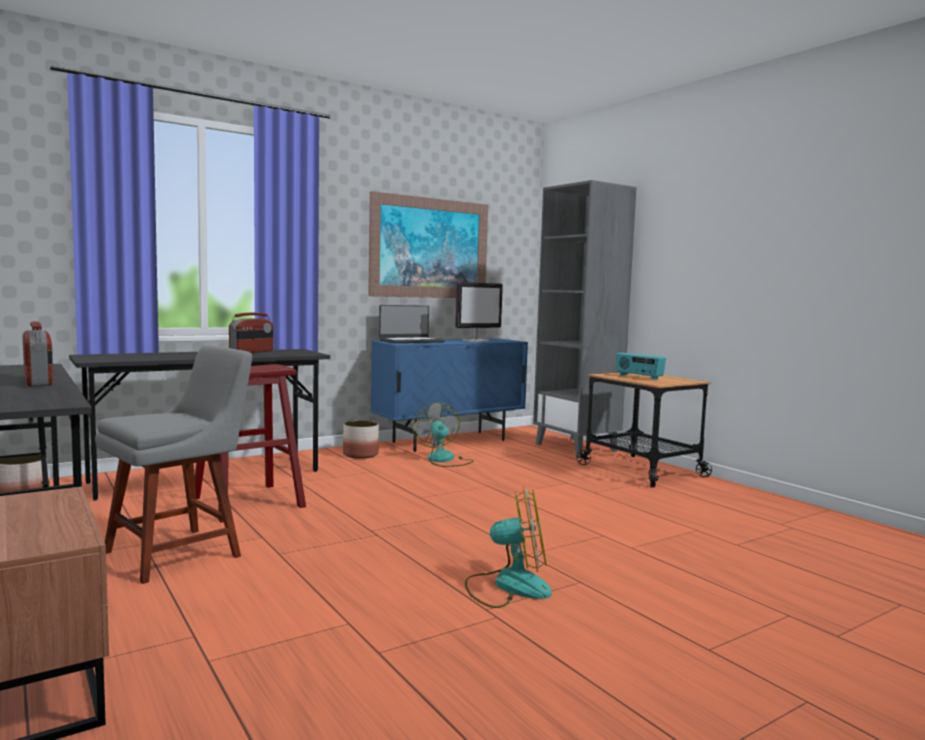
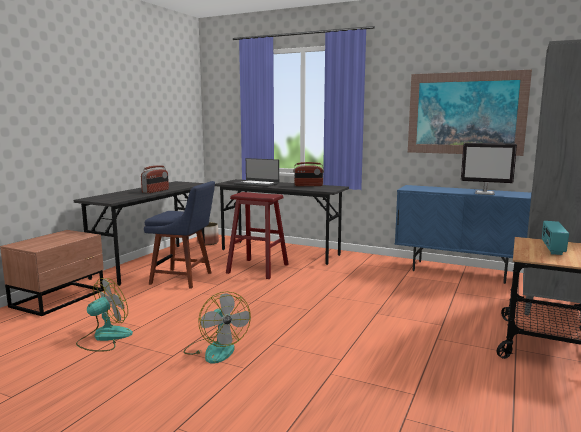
camera: 60 degrees right, 5 degrees up
(179, 552) = (184, 278): grey chair -> blue chair
(360, 455) = (376, 263): planter -> none
(411, 341) = (429, 188): laptop -> laptop (257, 184)
(443, 460) = (412, 281): fan -> fan (104, 338)

